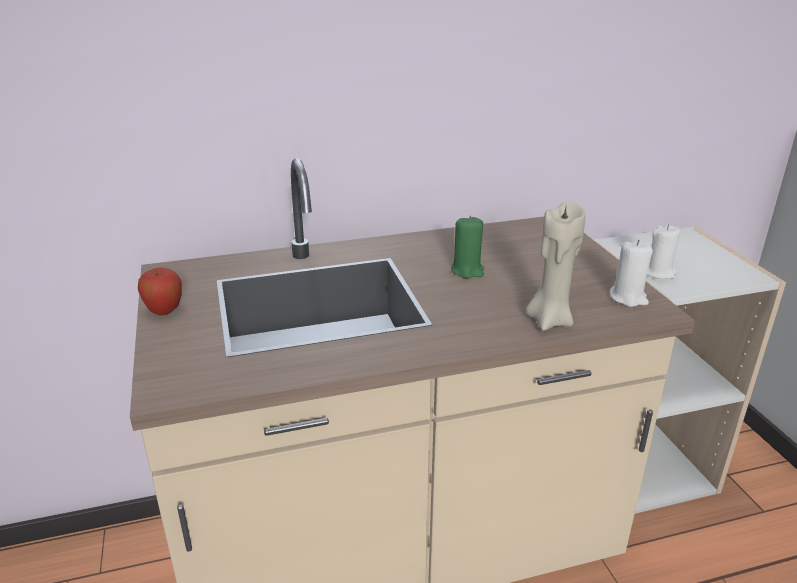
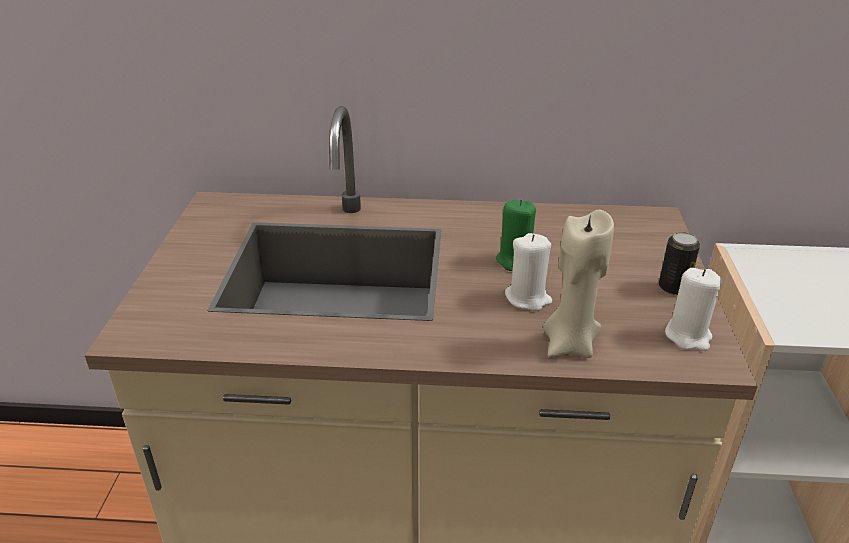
camera: 20 degrees right, 5 degrees up
(164, 311) = (184, 248): apple -> none
(596, 268) = (673, 287): none -> can
(659, 273) = (781, 304): white candle -> white candle (528, 298)

